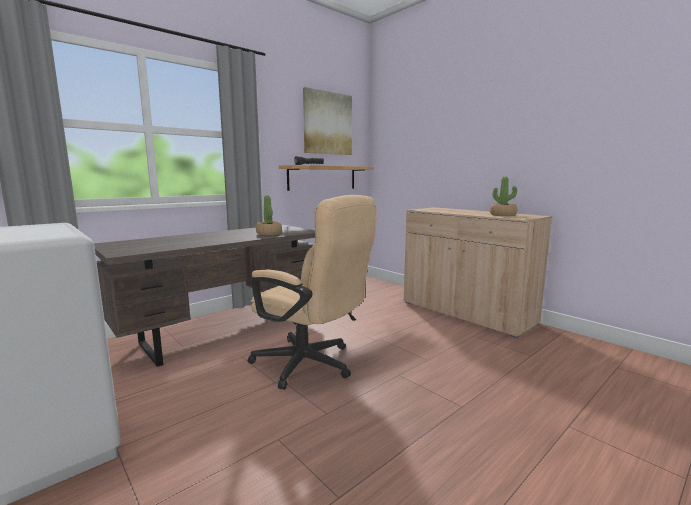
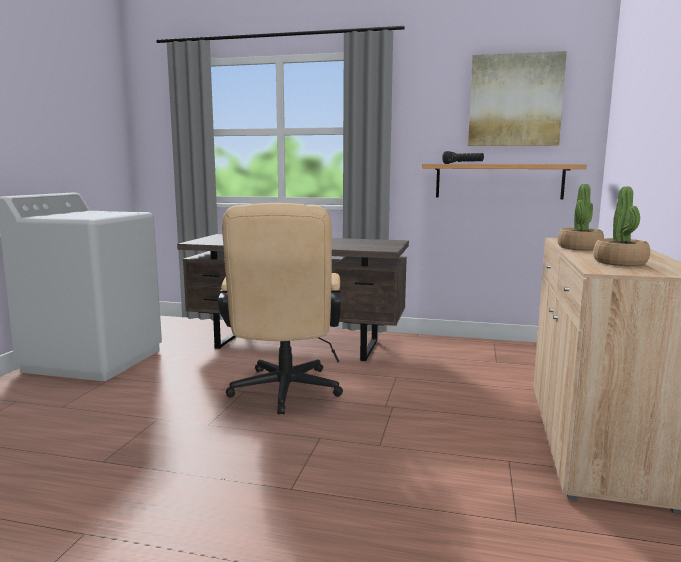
camera: 55 degrees right, 0 degrees up
(269, 233) = (342, 245): potted plant -> potted plant (579, 248)

